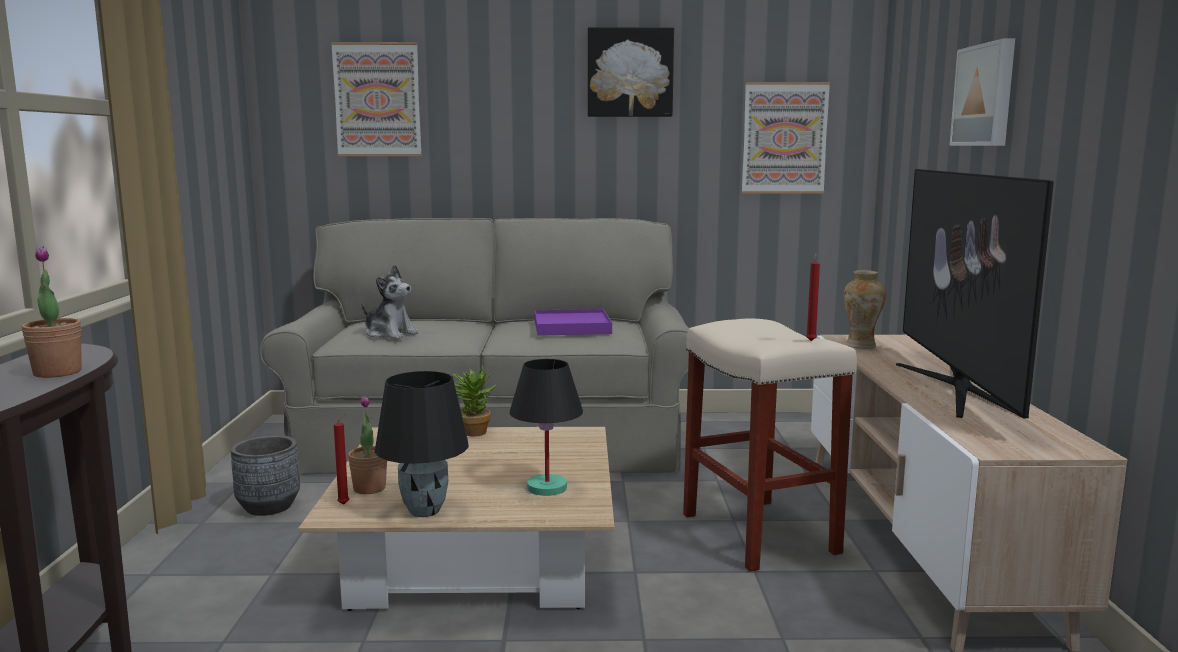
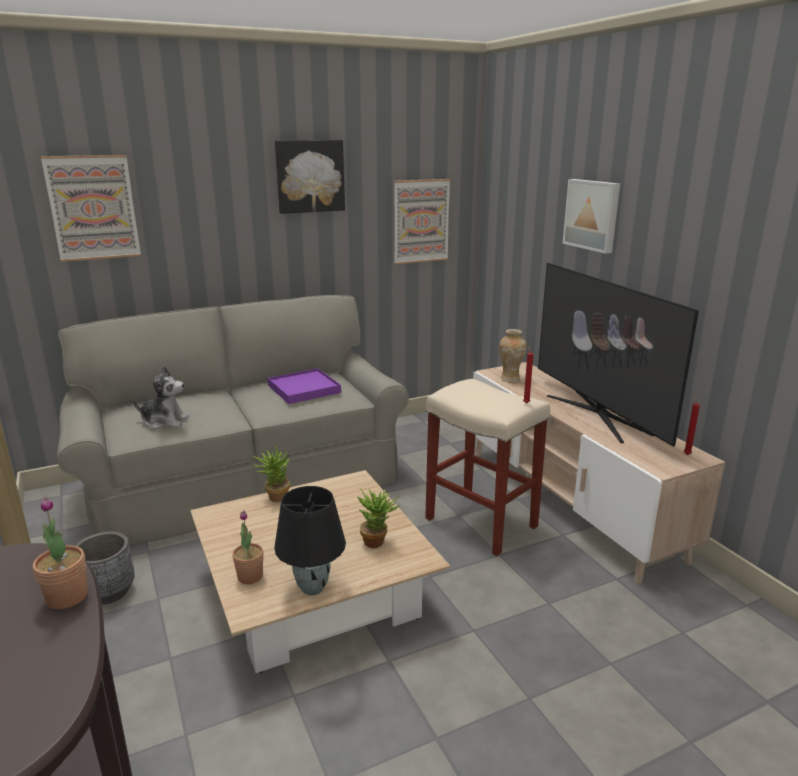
camera: 25 degrees left, 10 degrees up
(345, 504) = (246, 598): red candle -> red candle (687, 454)
(546, 488) = (378, 541): black table lamp -> potted plant

